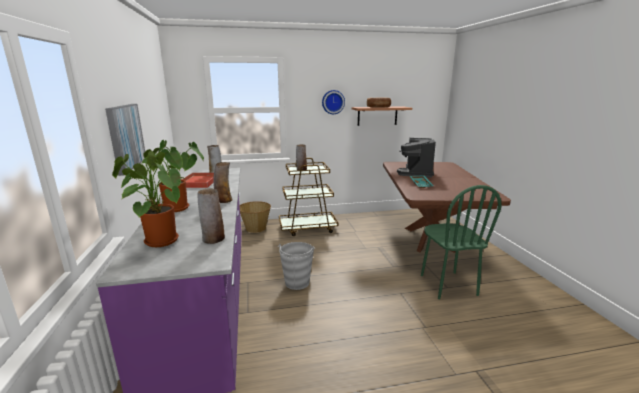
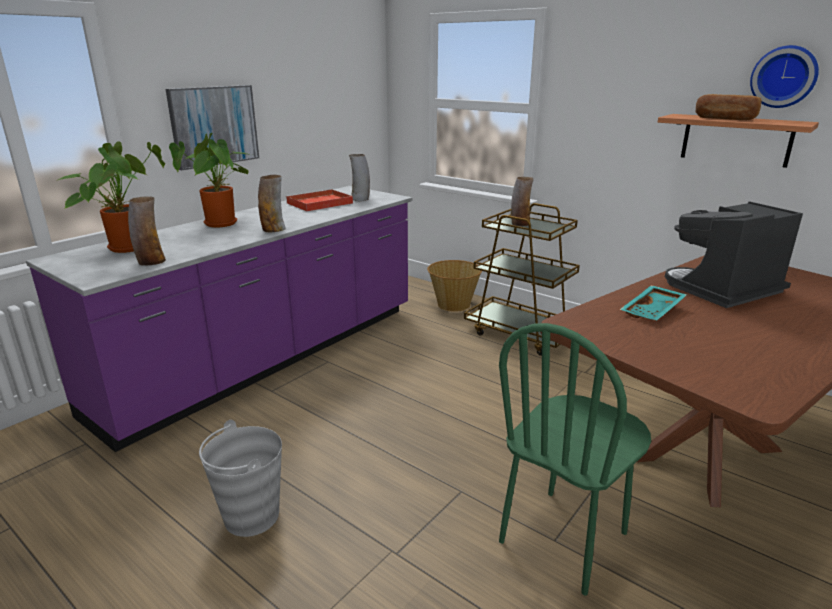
camera: 50 degrees right, 5 degrees up
(297, 283) = (369, 392): grey bucket -> grey bucket (251, 516)
(333, 102) = (631, 100): wall clock -> wall clock (784, 77)

